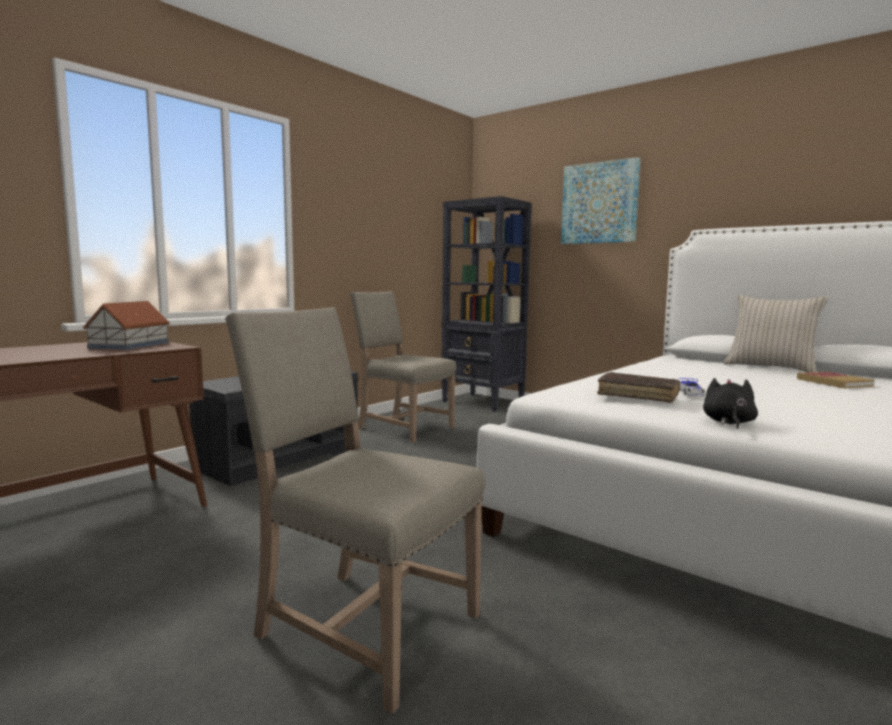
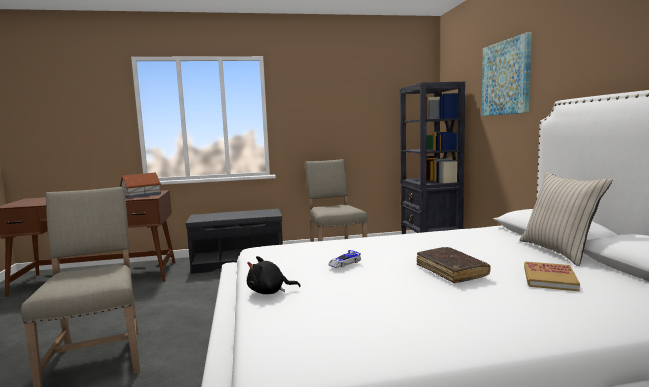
camera: 40 degrees right, 0 degrees up
(638, 395) = (296, 259): brown book -> brown book (451, 271)
(728, 422) = (269, 292): black plush toy -> black plush toy turned 150 degrees counterclockwise

